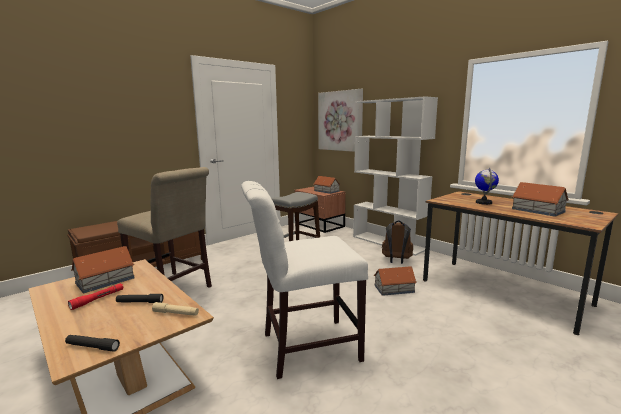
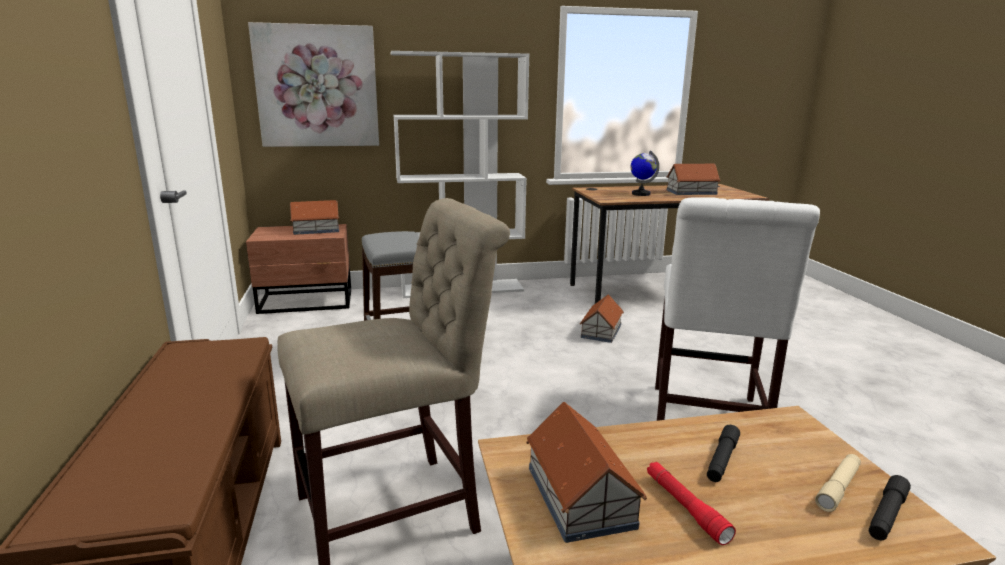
camera: 60 degrees left, 5 degrees up
(176, 313) = (779, 431): beige flashlight -> beige flashlight (838, 488)
(396, 261) = (526, 304): brown backpack -> none

